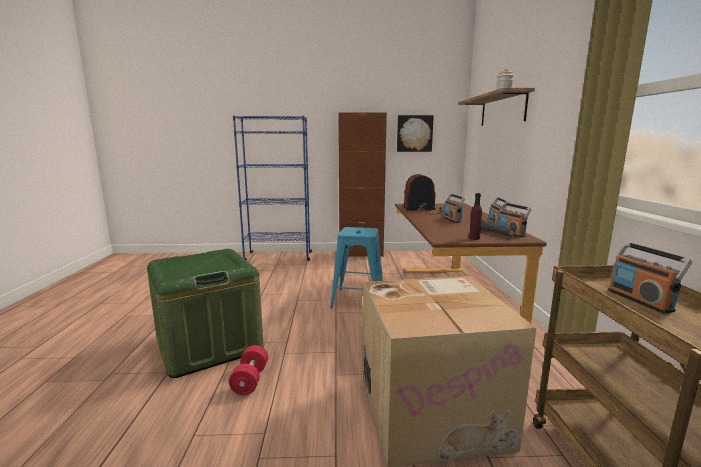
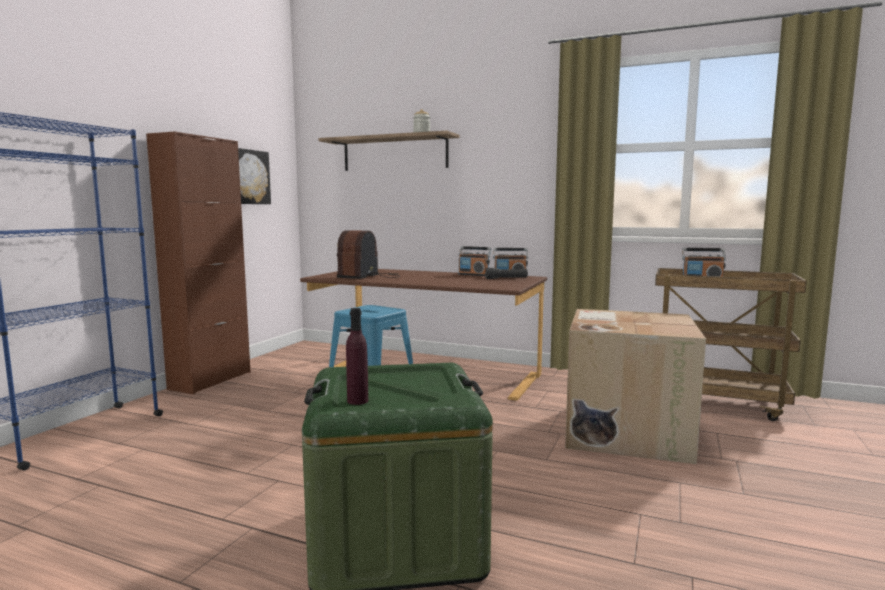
camera: 65 degrees left, 5 degrees down
(250, 380) = (528, 512): red dumbbell -> none
(452, 220) = (432, 278): radio -> none
(474, 238) = (516, 283): purple bottle -> purple bottle (357, 401)

